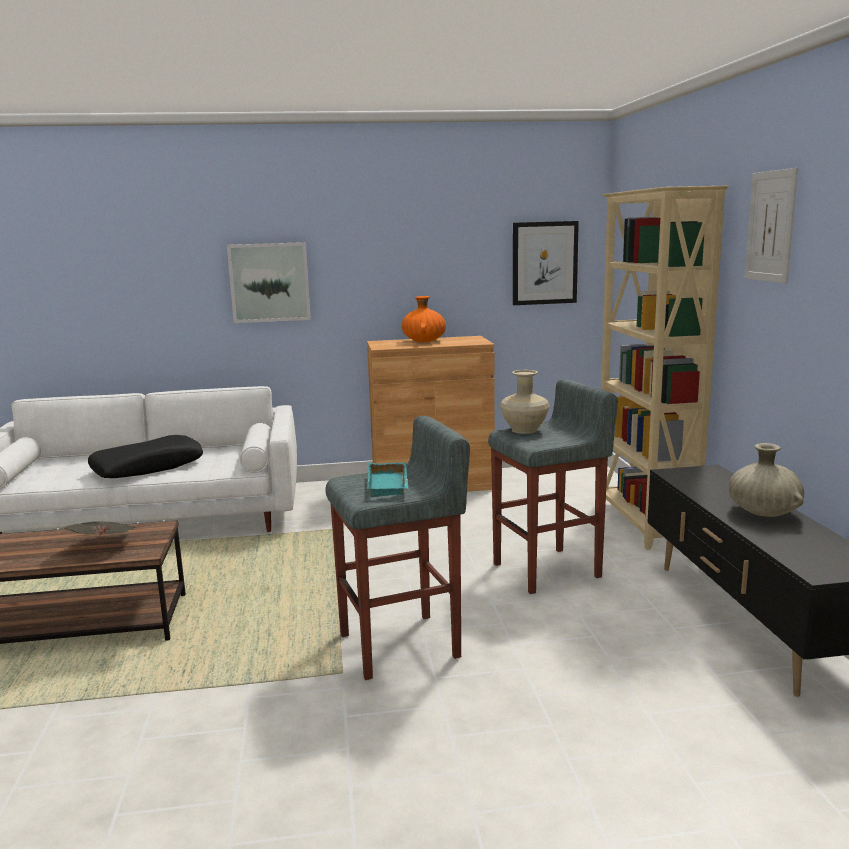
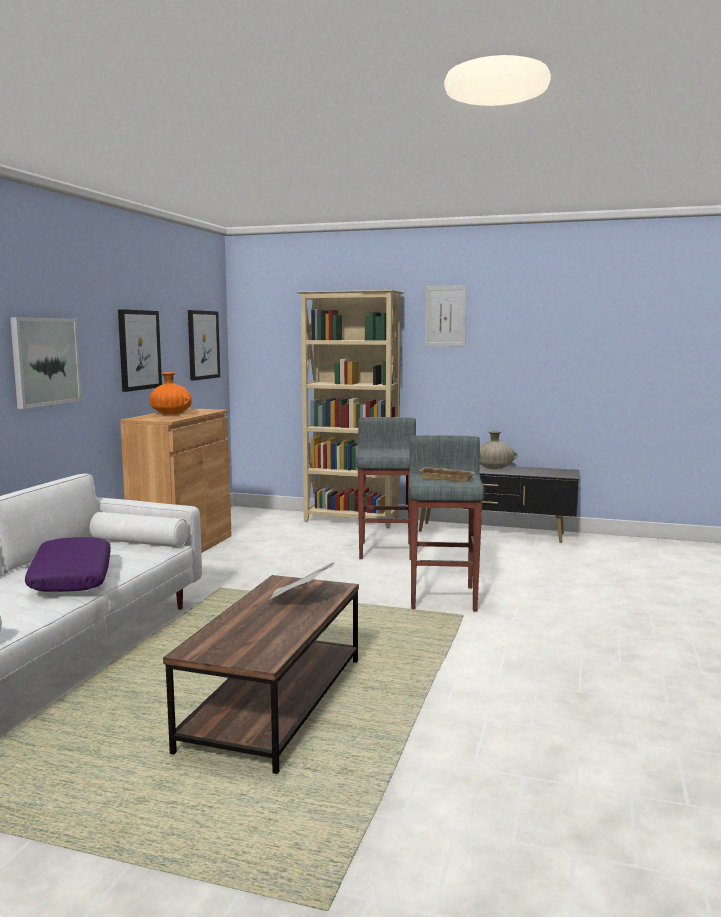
camera: 65 degrees left, 5 degrees down
(148, 467) = (71, 578): black pillow -> purple pillow
(390, 485) = (448, 478): turquoise tray -> beige tray
(413, 270) = (139, 350): none -> picture
(525, 430) = (370, 453): beige vase -> none

